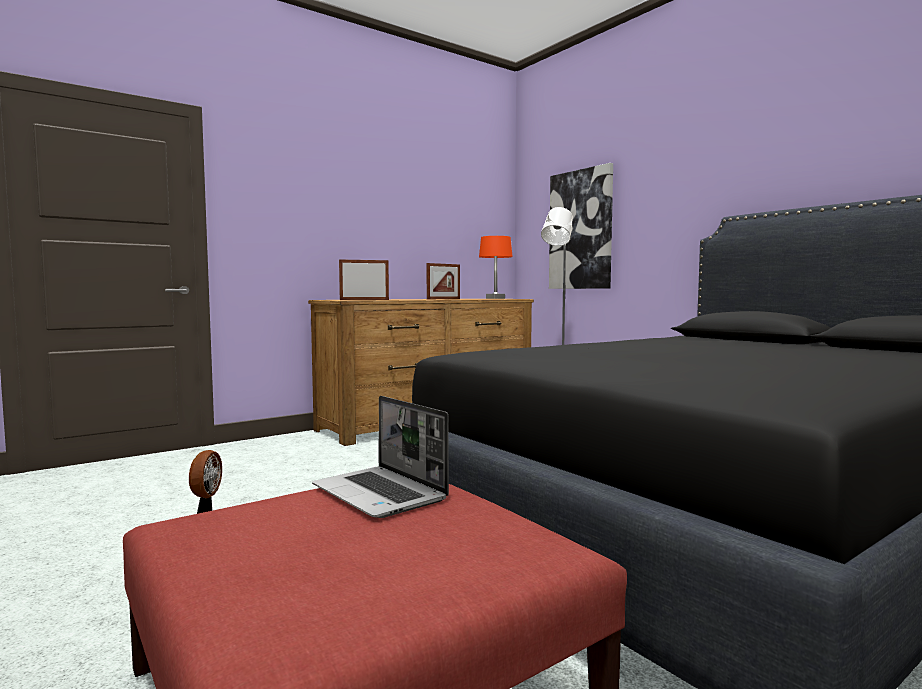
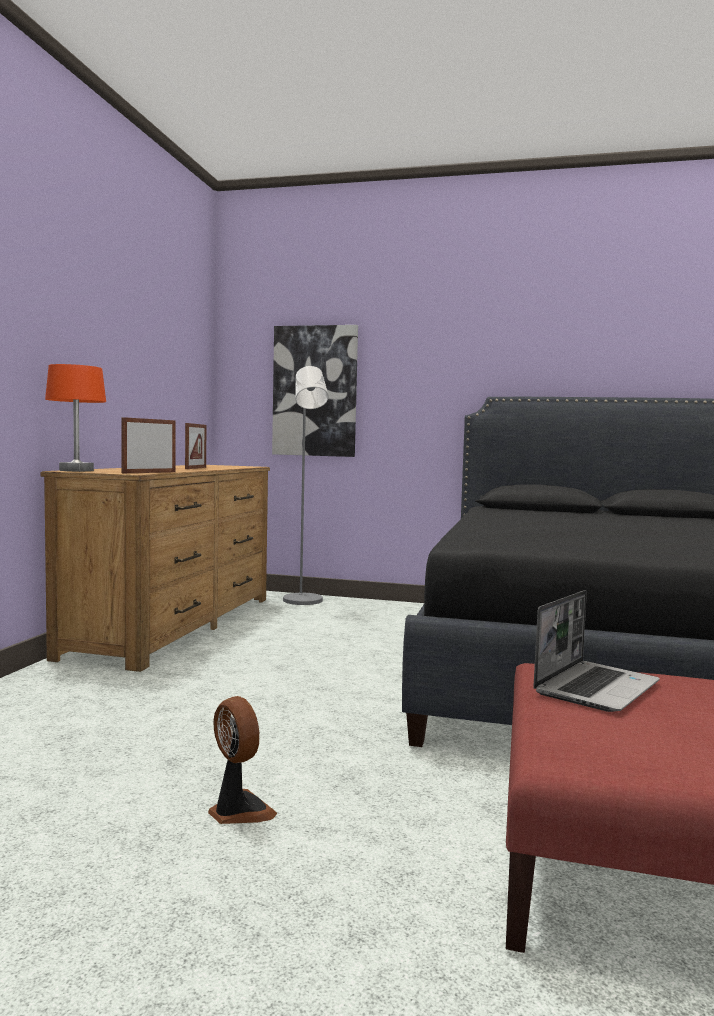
camera: 40 degrees left, 0 degrees up
(381, 494) = (595, 687): laptop -> laptop turned 60 degrees counterclockwise
(495, 298) = (220, 465): orange table lamp -> orange table lamp (77, 470)

